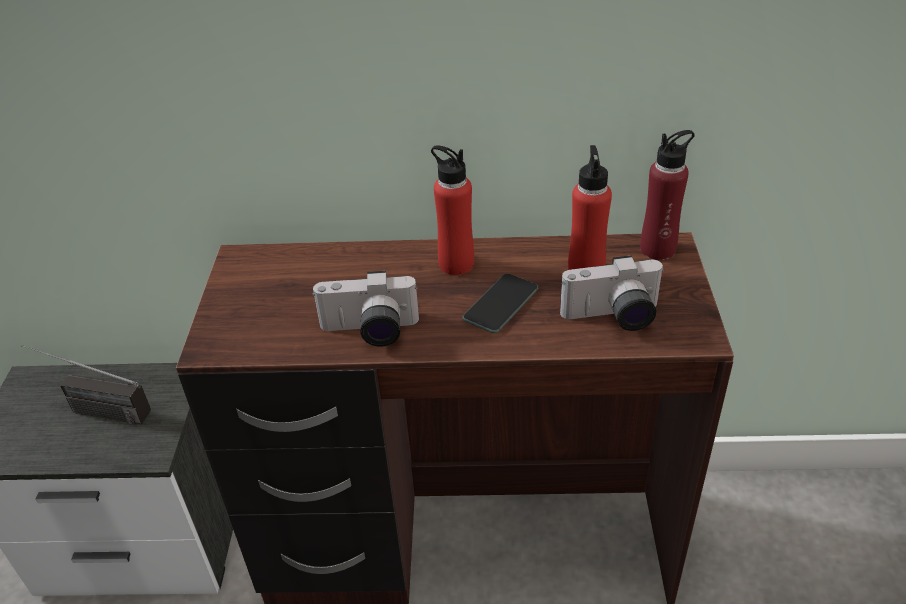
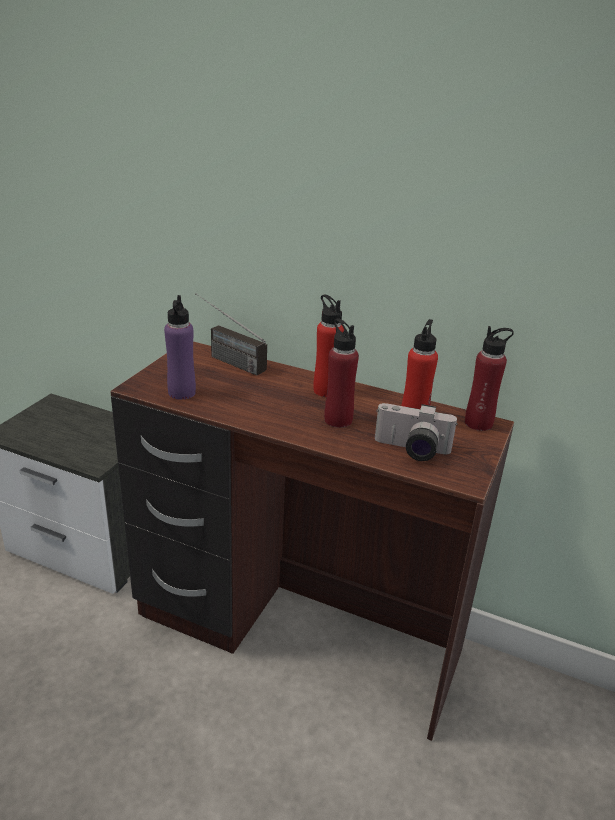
camera: 20 degrees right, 10 degrees down
(92, 410) = (78, 430): radio -> radio (225, 359)
(277, 335) = (181, 393): none -> purple bottle
(369, 332) = (239, 408): camera -> none
(501, 304) = (338, 420): phone -> red bottle

